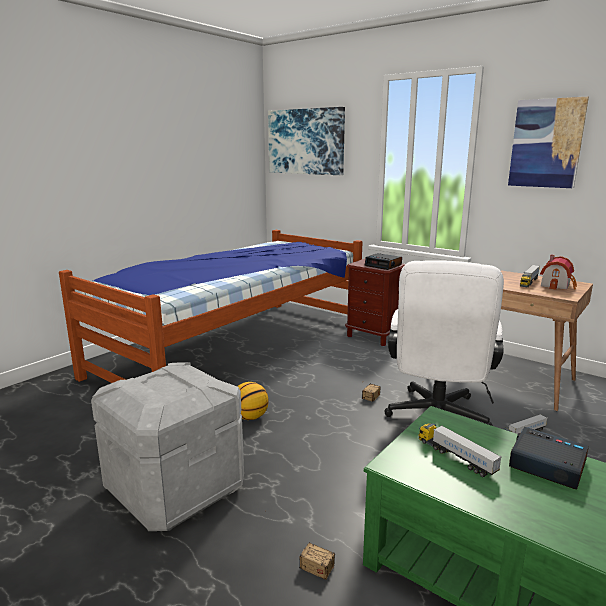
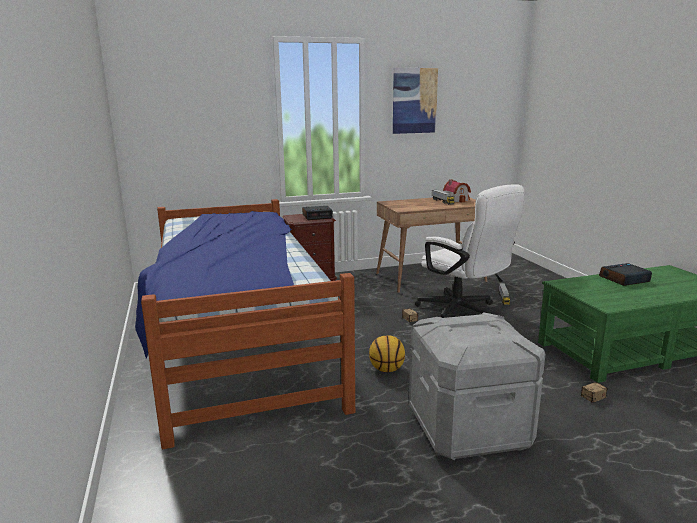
camera: 55 degrees left, 0 degrees up
(305, 141) = (179, 101): picture -> none
(455, 457) = (608, 292): toy truck -> none

